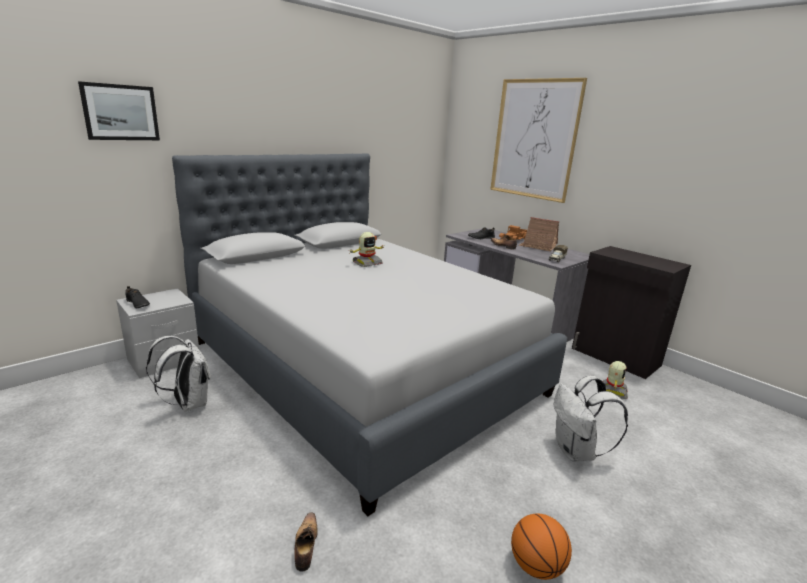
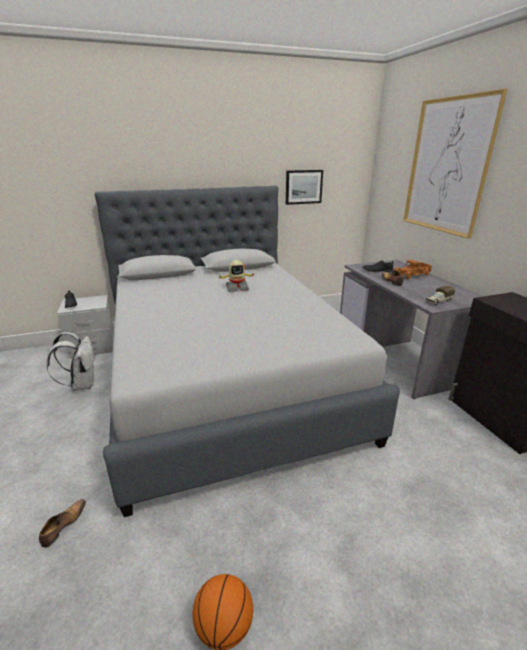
camera: 25 degrees right, 5 degrees up
(120, 112) = (57, 159): picture -> picture (303, 187)
(537, 246) = (432, 284): toy house -> none
(576, 452) = (364, 517): white backpack -> none
(613, 391) = (463, 459): toy robot -> none

